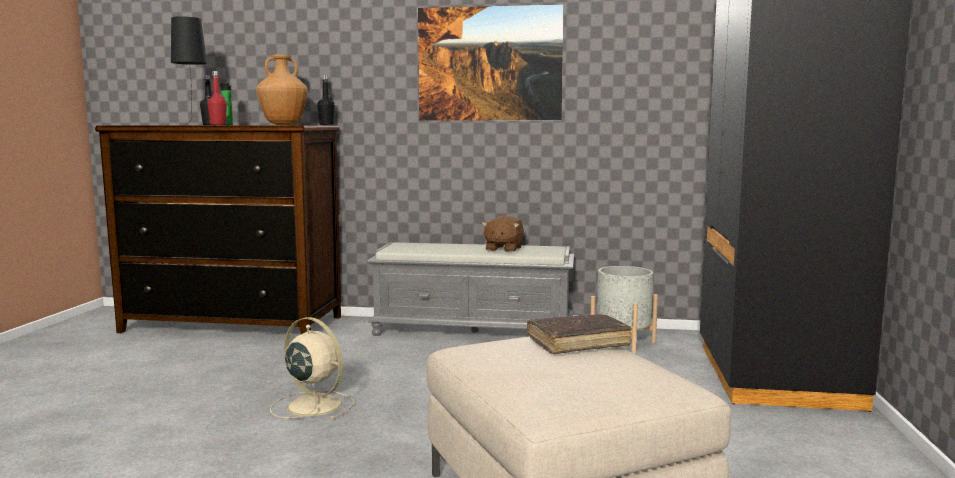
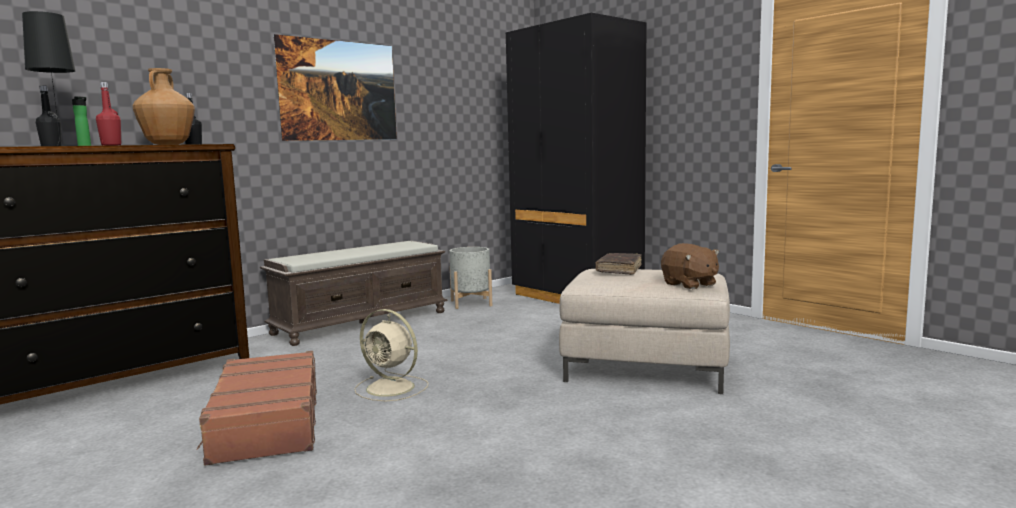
camera: 50 degrees left, 0 degrees up
(187, 394) = (266, 422): none -> brown suitcase
(312, 405) = (392, 388): beige fan -> beige fan turned 135 degrees counterclockwise
(474, 330) = (361, 322): grey bench -> brown bench
(503, 249) = (379, 248): brown plush toy -> brown plush toy (689, 284)

